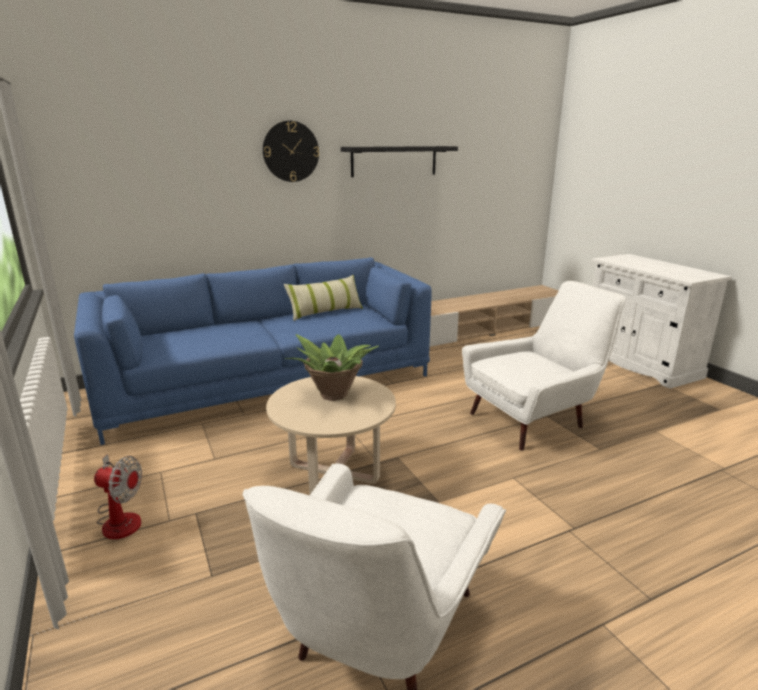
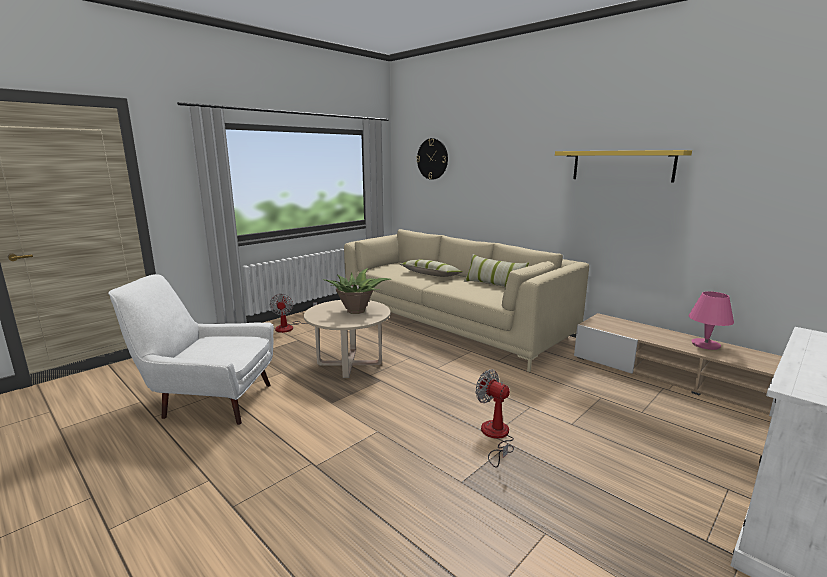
camera: 70 degrees right, 5 degrees down
(239, 330) = (430, 274): none -> pillow
(268, 381) = (452, 322): blue sofa -> beige sofa
(291, 151) = (525, 155): wall clock -> wall clock (432, 159)
(394, 161) = (622, 165): black shelf -> yellow shelf
(478, 299) = (705, 345): none -> pink table lamp
(535, 418) = (495, 436): white armchair -> fan

